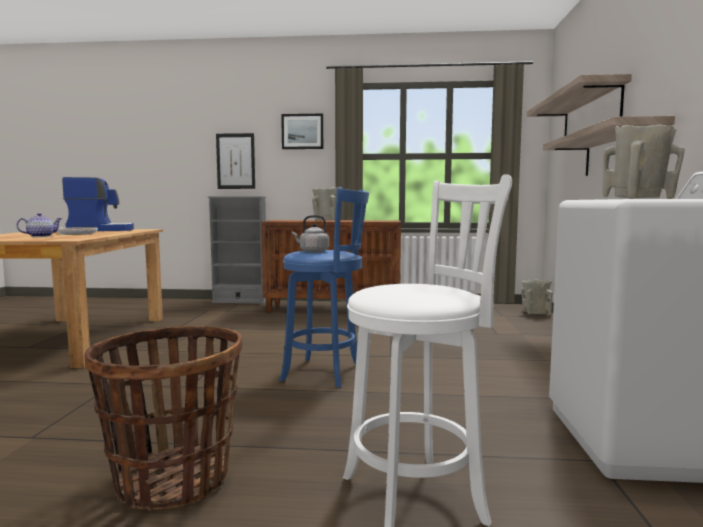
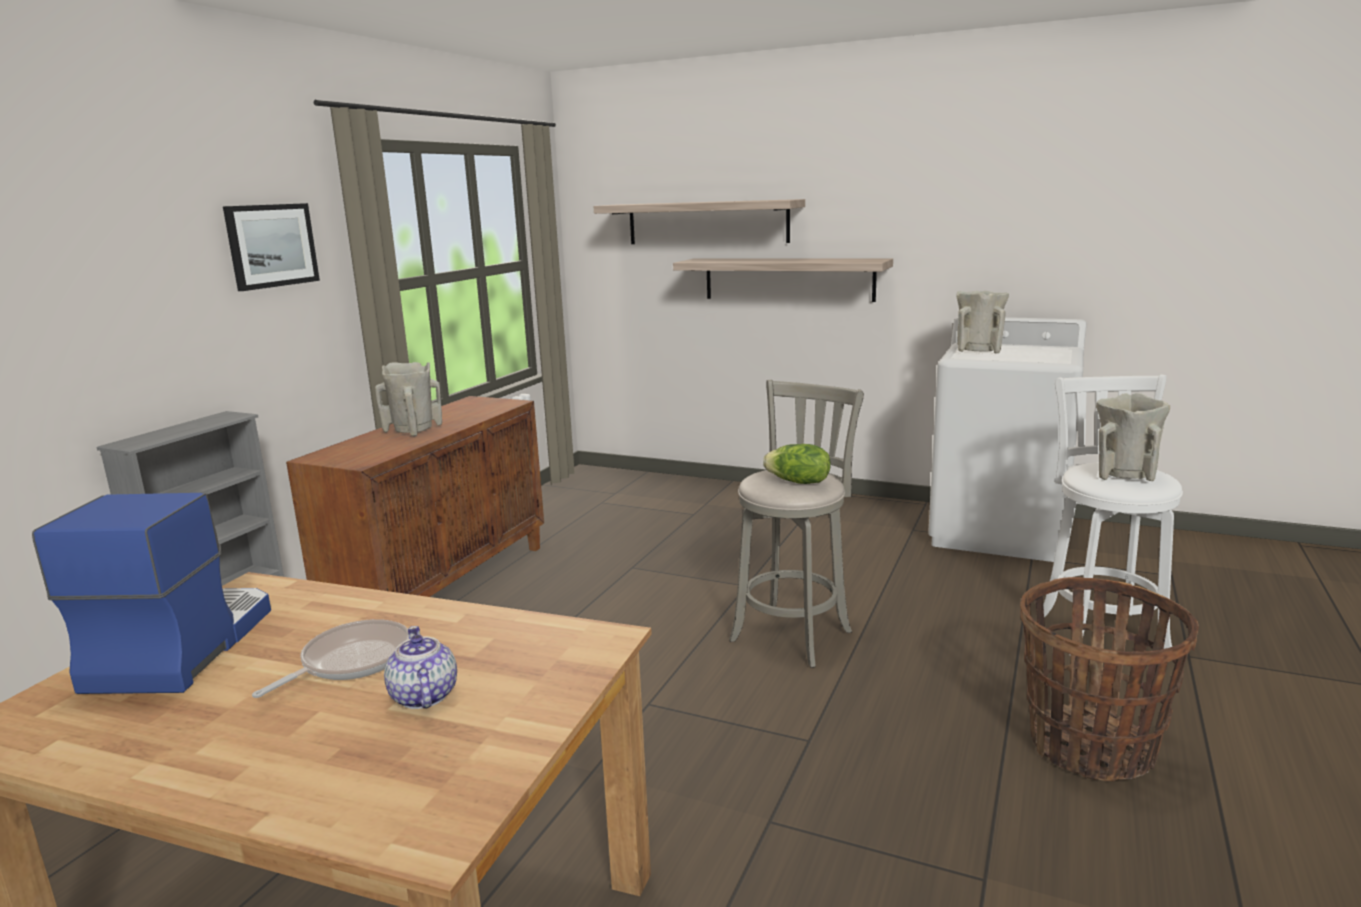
camera: 70 degrees left, 10 degrees up
(235, 161) = (132, 338): picture -> none
(312, 251) = (798, 482): grey kettle -> lettuce
(326, 373) = (794, 633): blue stool -> grey stool
(535, 313) = (621, 476): beige vase -> beige vase (1124, 475)

